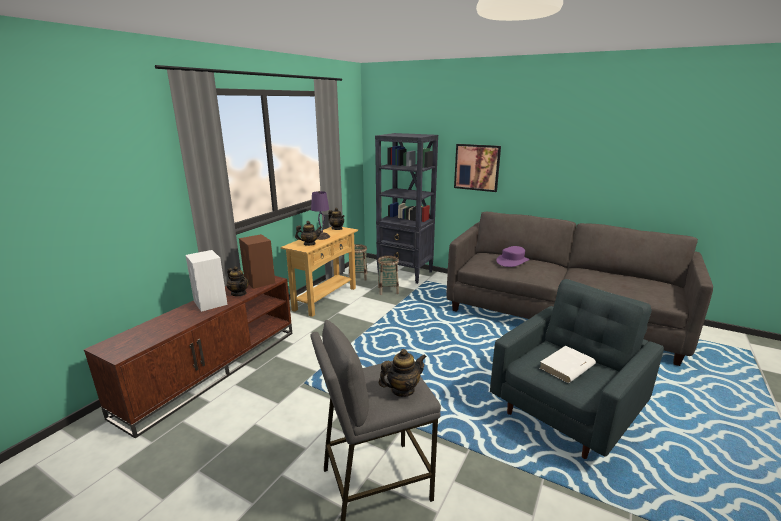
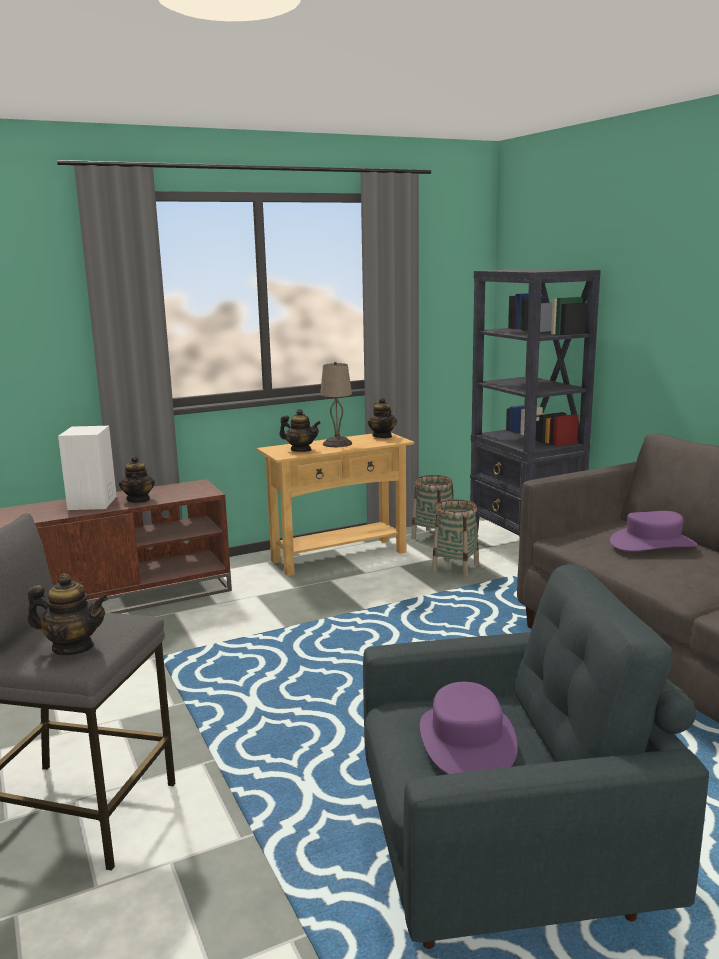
camera: 35 degrees right, 5 degrees down
(260, 282) = (185, 491): brown speaker -> none
(321, 237) = (337, 444): purple table lamp -> beige table lamp
(477, 167) = (665, 338): picture -> none
(566, 367) = (466, 741): white book -> purple hat

